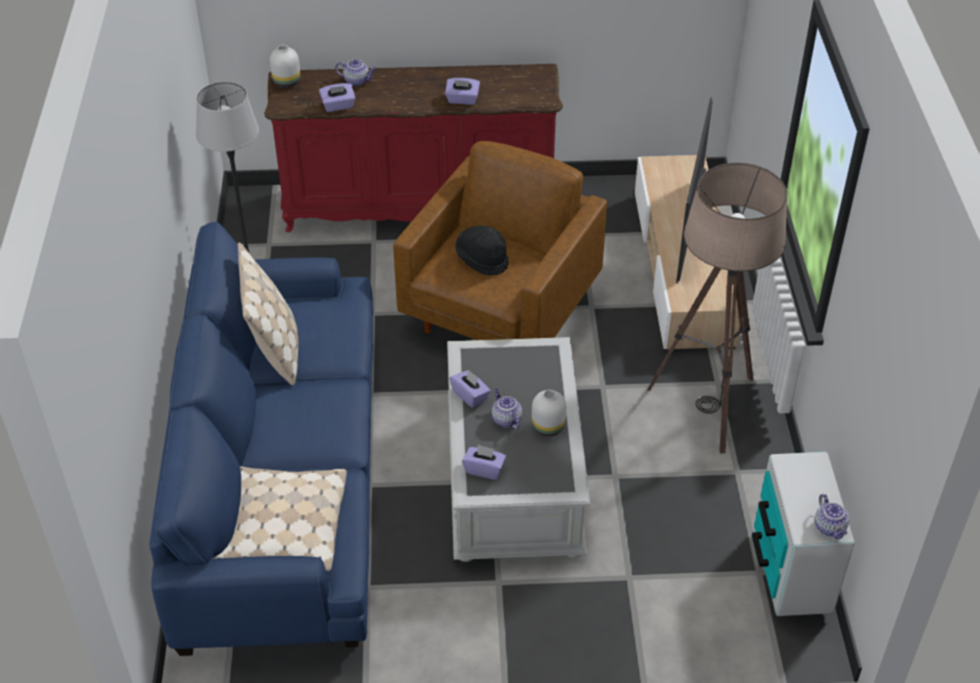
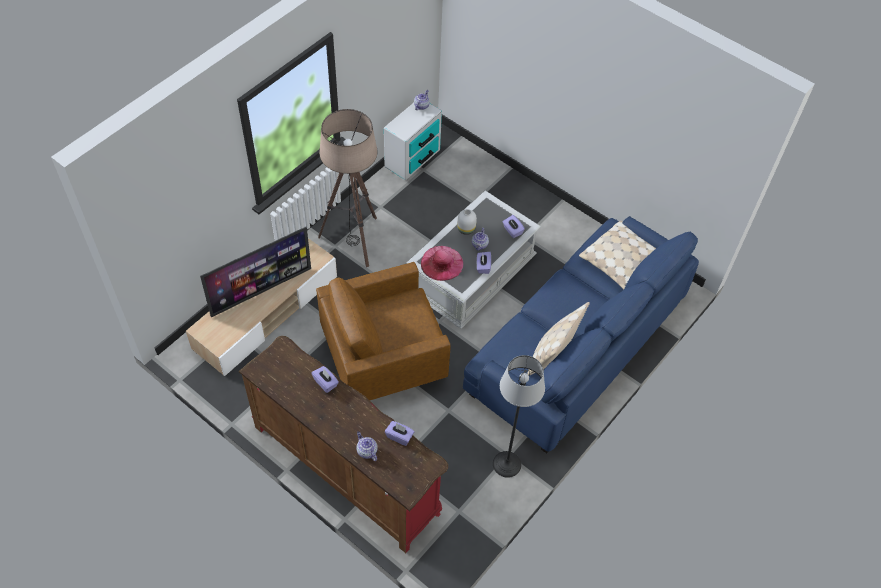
camera: 140 degrees left, 10 degrees up
(286, 82) = (409, 487): white vase -> none
(482, 260) = (402, 325): black hat -> none
(526, 364) = (442, 263): none -> pink hat

